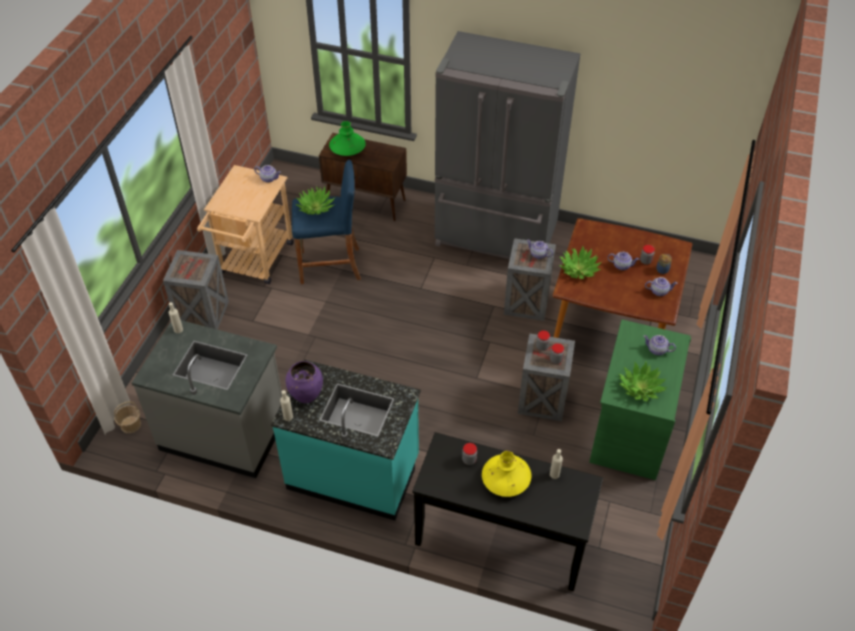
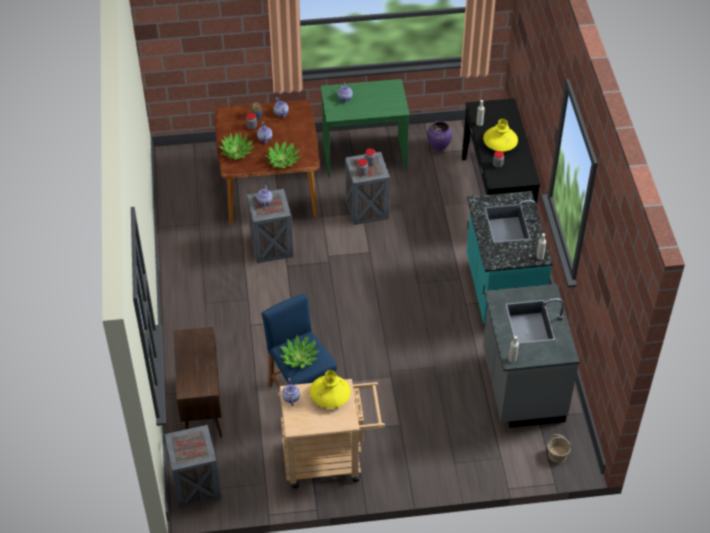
camera: 115 degrees left, 0 degrees up
(204, 313) = (413, 467): crate -> crate (195, 485)
(251, 202) = (330, 396): none -> yellow vase
(306, 396) = (516, 254): purple vase -> purple vase (439, 147)
(347, 149) = (198, 375): green vase -> none
(495, 236) = (200, 291): grey fridge -> none
(640, 387) = (384, 98): potted plant -> potted plant (236, 151)

